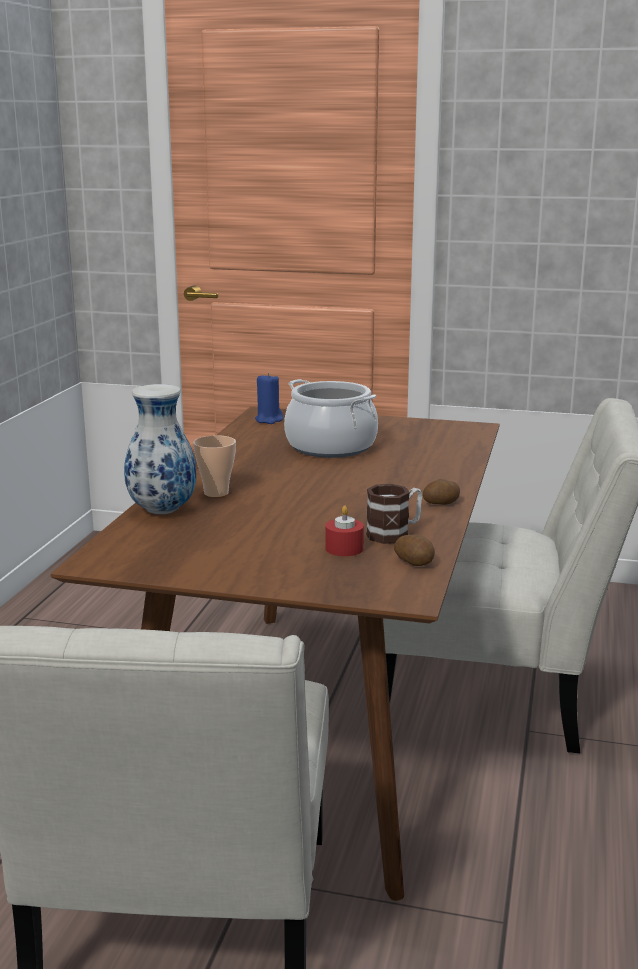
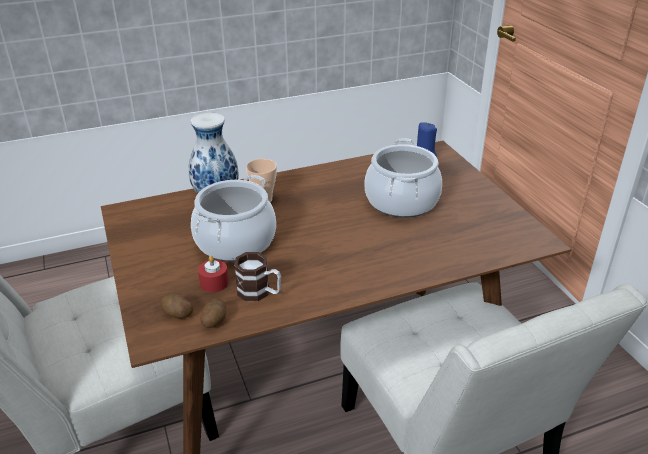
camera: 55 degrees right, 15 degrees up
(279, 523) = (235, 241): none -> cooking pot
(441, 504) = (340, 291): potato -> potato (177, 314)

